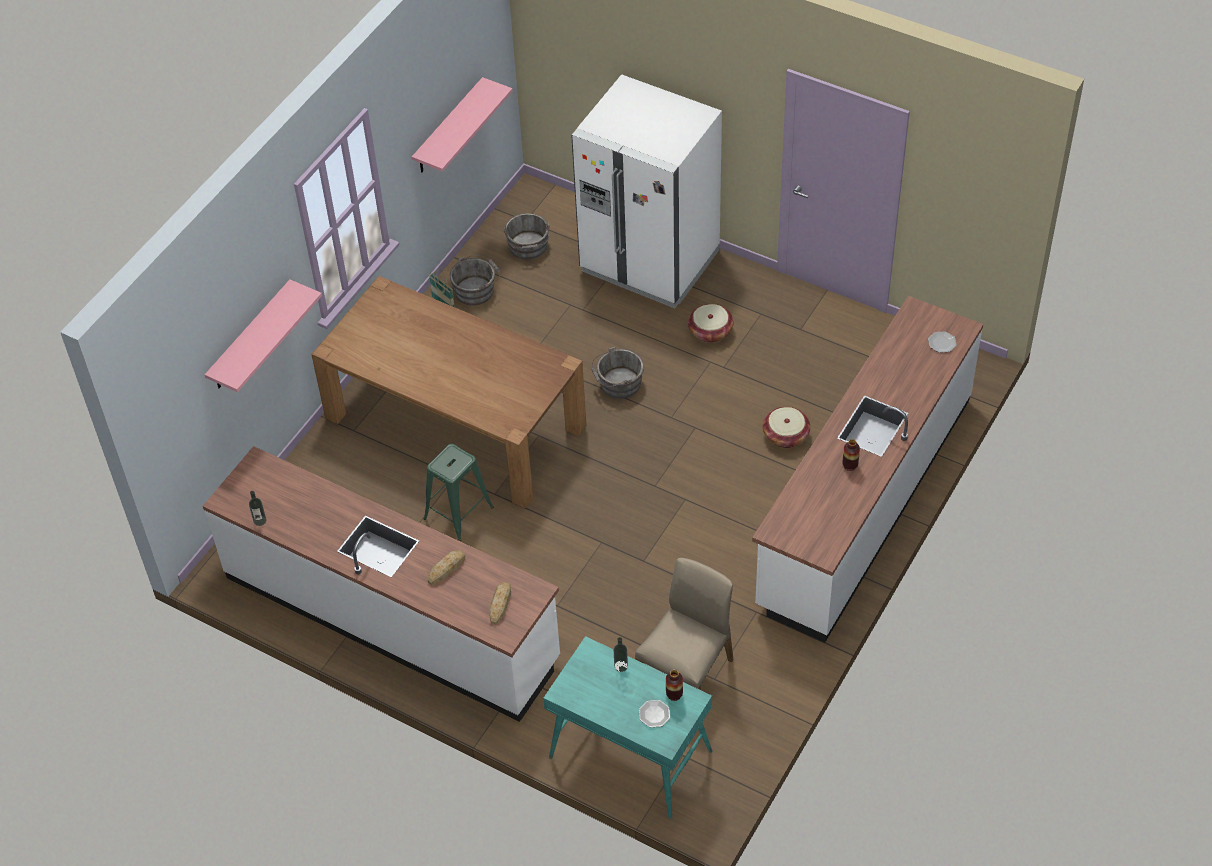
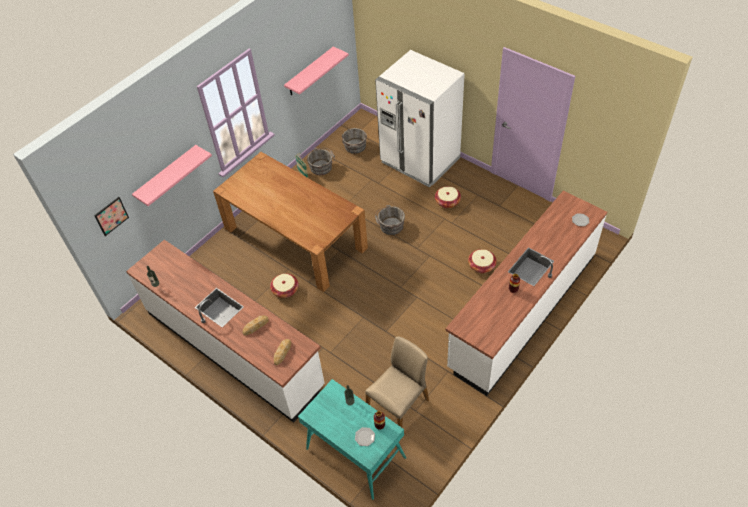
camera: 10 degrees right, 0 degrees up
(177, 415) = (111, 216): none -> picture
(458, 513) = (285, 290): green stool -> basket

